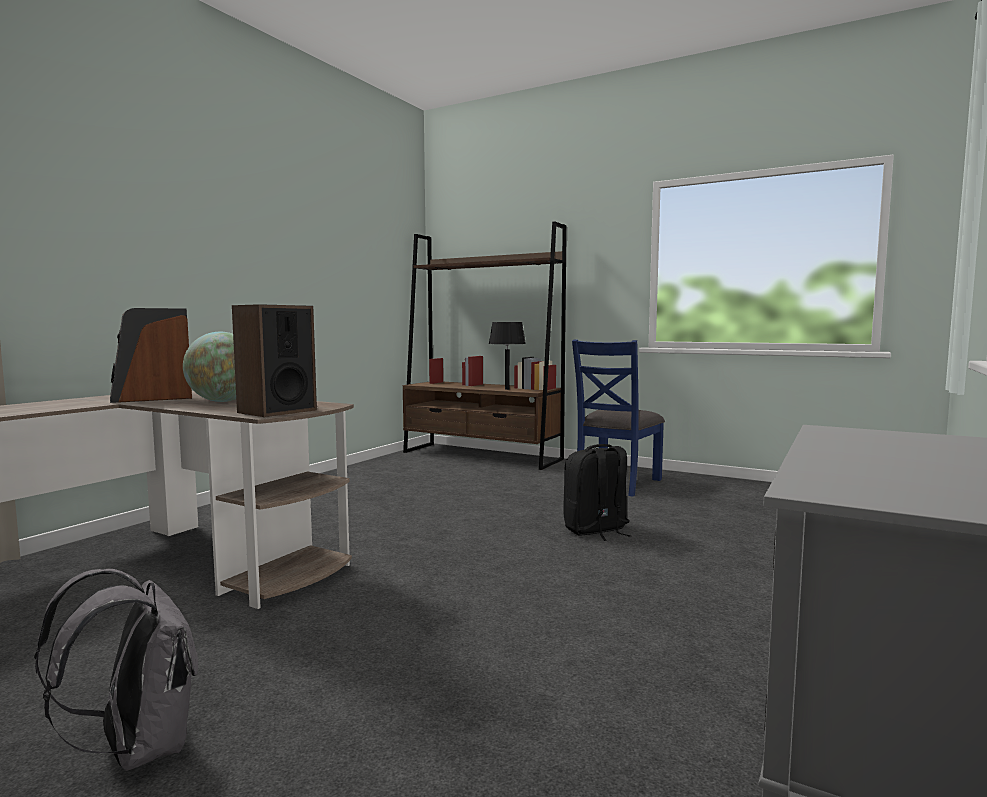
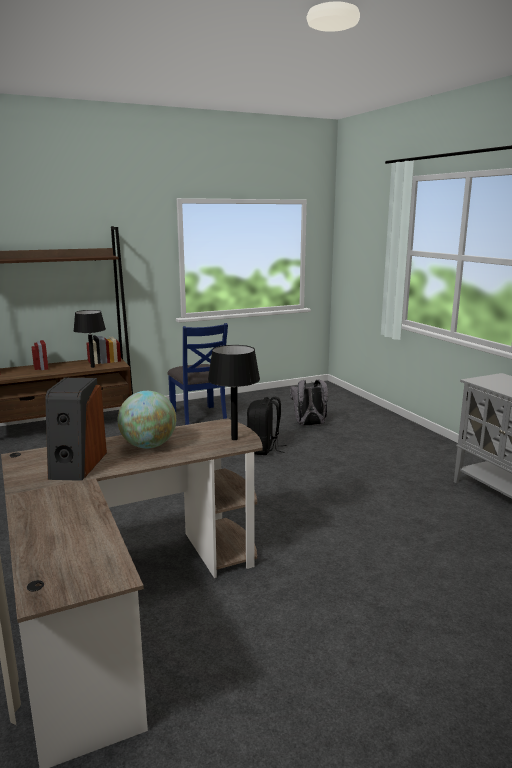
camera: 55 degrees left, 10 degrees up
(138, 748) = (382, 622): grey backpack -> grey backpack (309, 425)
(277, 411) = (234, 439): speaker -> black table lamp

